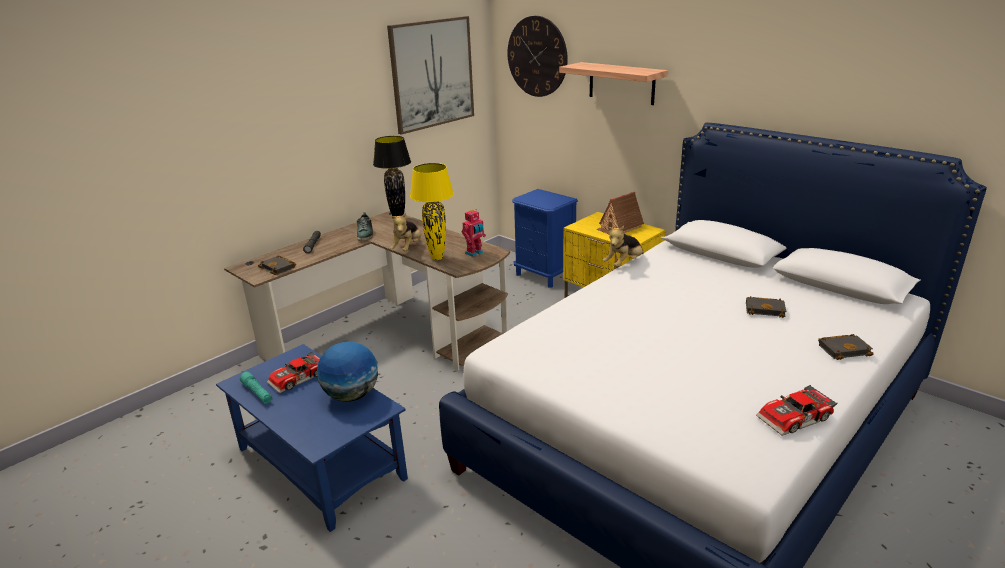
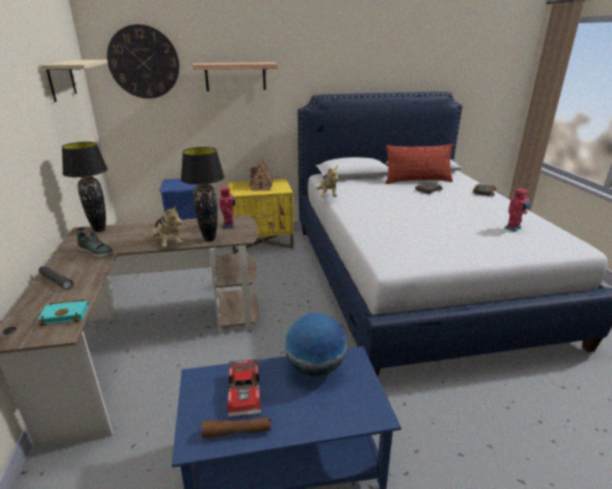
camera: 55 degrees left, 0 degrees up
(257, 393) = (237, 431): turquoise flashlight -> brown flashlight
(279, 268) = (67, 314): black book -> turquoise book
(432, 74) = (61, 80): picture -> beige shelf
(437, 258) = (210, 239): yellow table lamp -> black table lamp
(727, 403) = (513, 228): none -> toy robot
(787, 293) = (417, 181): none -> pillow
(796, 419) = (538, 221): toy car -> none

